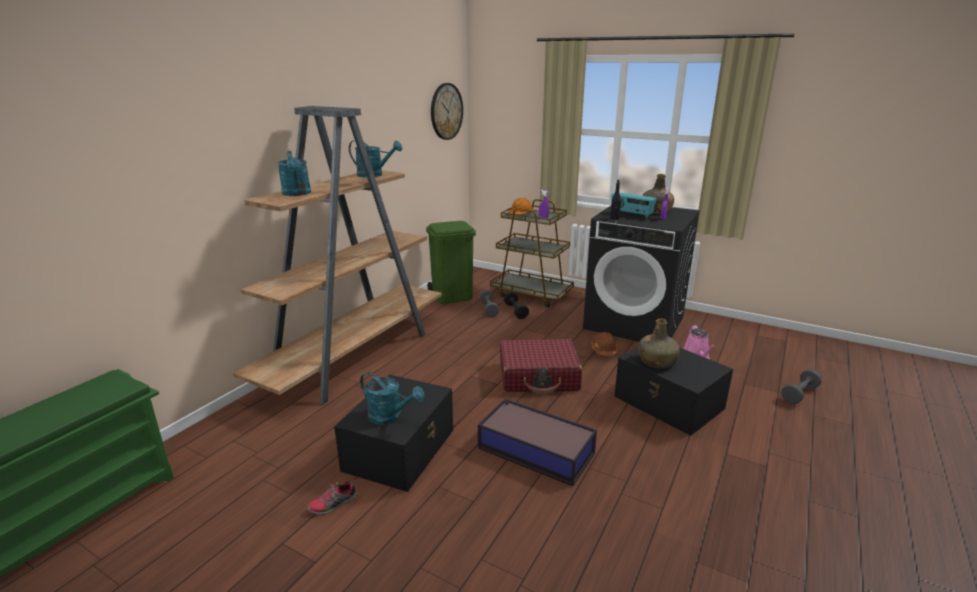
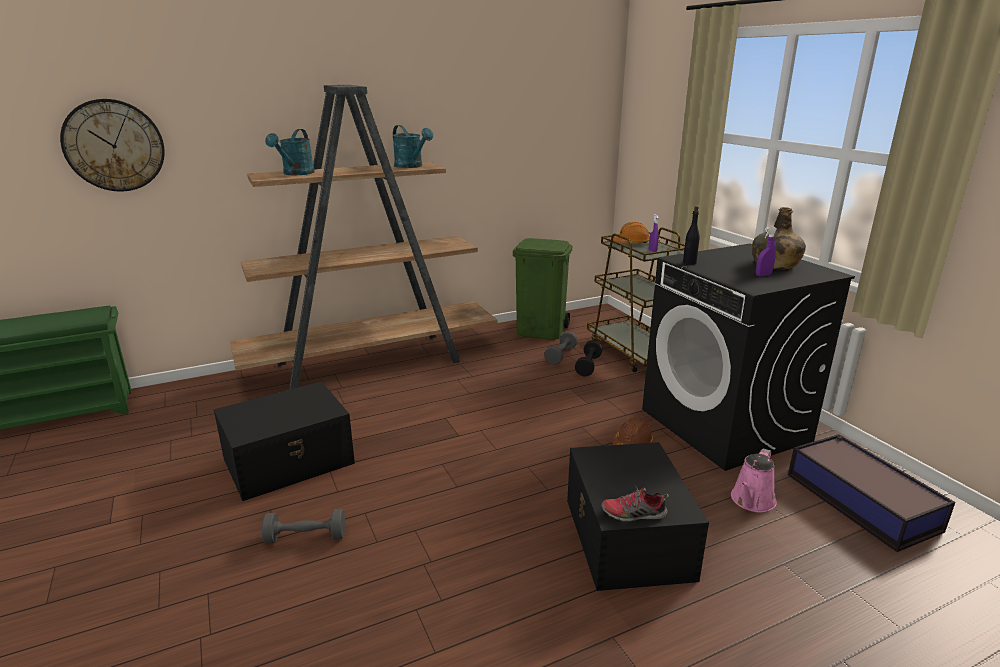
camera: 35 degrees right, 0 degrees up
(333, 504) = (182, 483): shoe -> shoe (633, 514)
(390, 417) = (261, 419): turquoise watering can -> none
(446, 111) = (578, 104): wall clock -> wall clock (114, 145)
(534, 450) = (397, 518): storage box -> storage box (860, 500)
(539, 377) = (512, 444): red suitcase -> none
(631, 214) = (727, 262): radio -> none
(657, 362) = (610, 471): green bottle -> none
(799, 394) = (864, 620): grey dumbbell -> grey dumbbell (306, 537)

